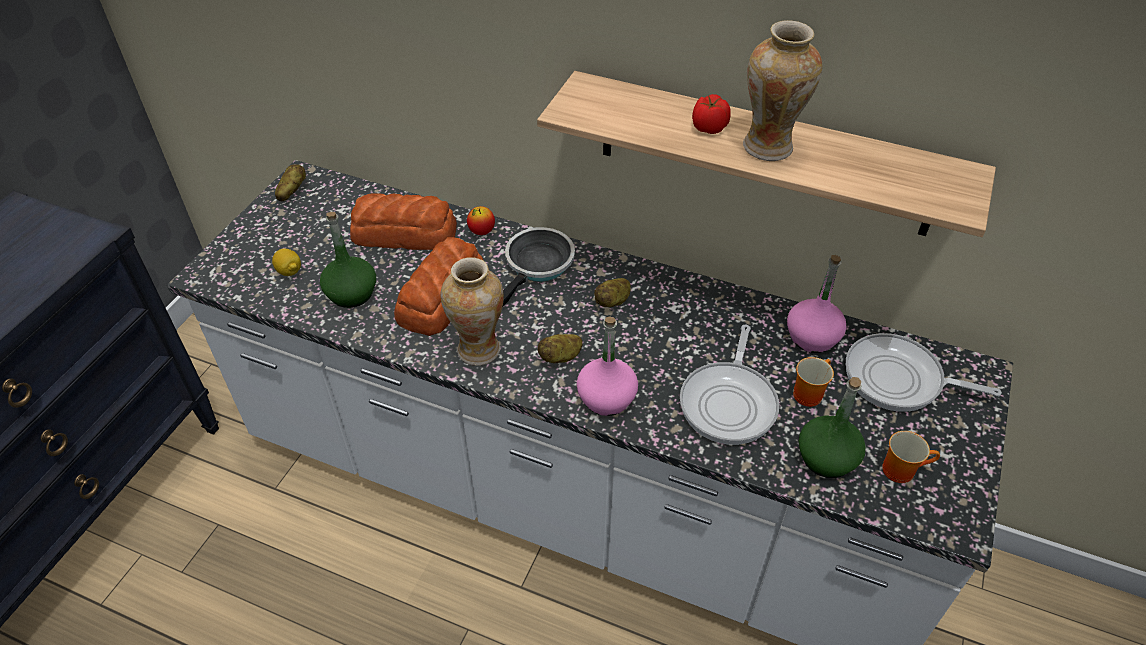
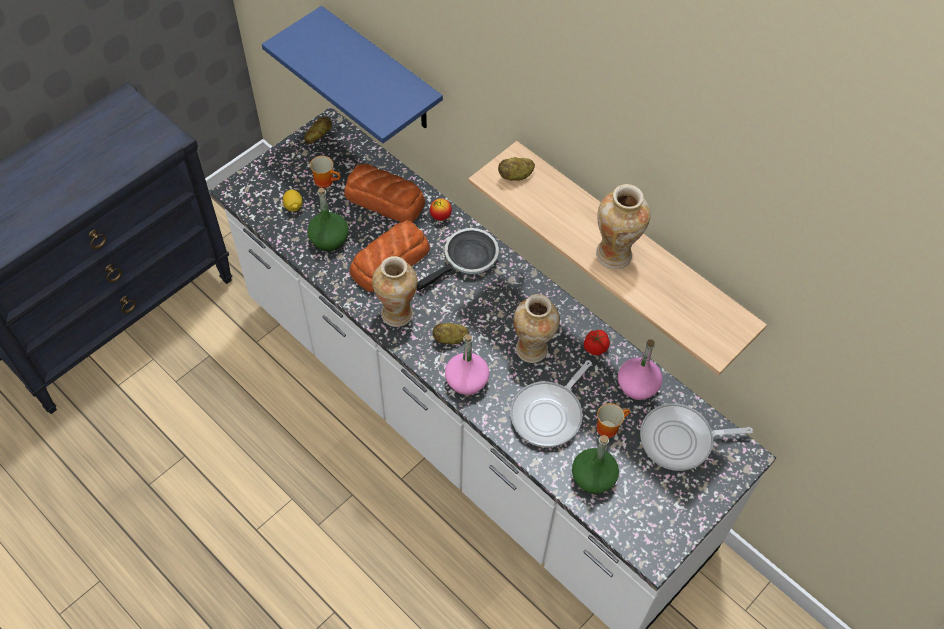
camera: 20 degrees right, 10 degrees up
(359, 70) = (382, 72): none -> blue shelf
(613, 301) = (508, 307): potato -> potato (516, 176)
(668, 338) = (532, 350): none -> vase
(708, 128) = (582, 224): tomato -> tomato (595, 347)
(899, 379) = (680, 440): frying pan -> frying pan turned 45 degrees counterclockwise
(901, 468) = (640, 503): mug -> mug (326, 180)

